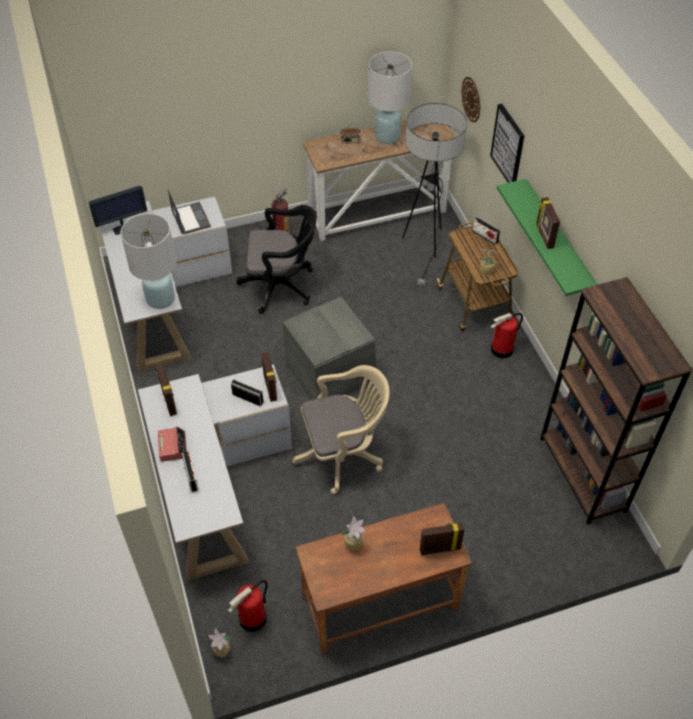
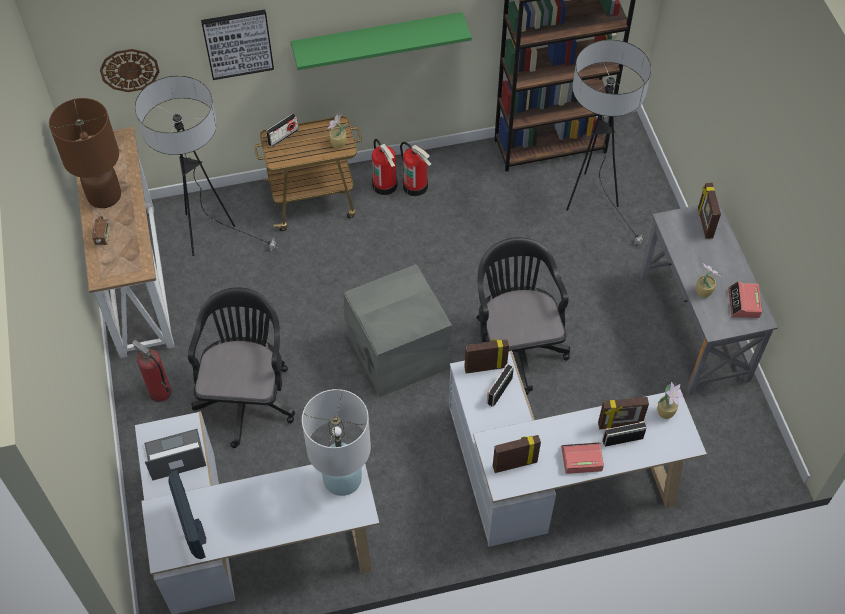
camera: 85 degrees left, 5 degrees up
(222, 651) = (754, 471): potted plant -> potted plant (666, 412)
(253, 619) = (717, 441): fire extinguisher -> fire extinguisher (415, 186)
(342, 581) = (743, 303): none -> alarm clock
(343, 453) = (515, 346): beige office chair -> black office chair
(380, 602) = (694, 327): brown desk -> grey desk
(387, 136) = (104, 196): white table lamp -> brown table lamp
(519, 511) = (591, 201): none -> floor lamp
(544, 236) = (387, 40): picture frame -> picture frame (620, 424)

